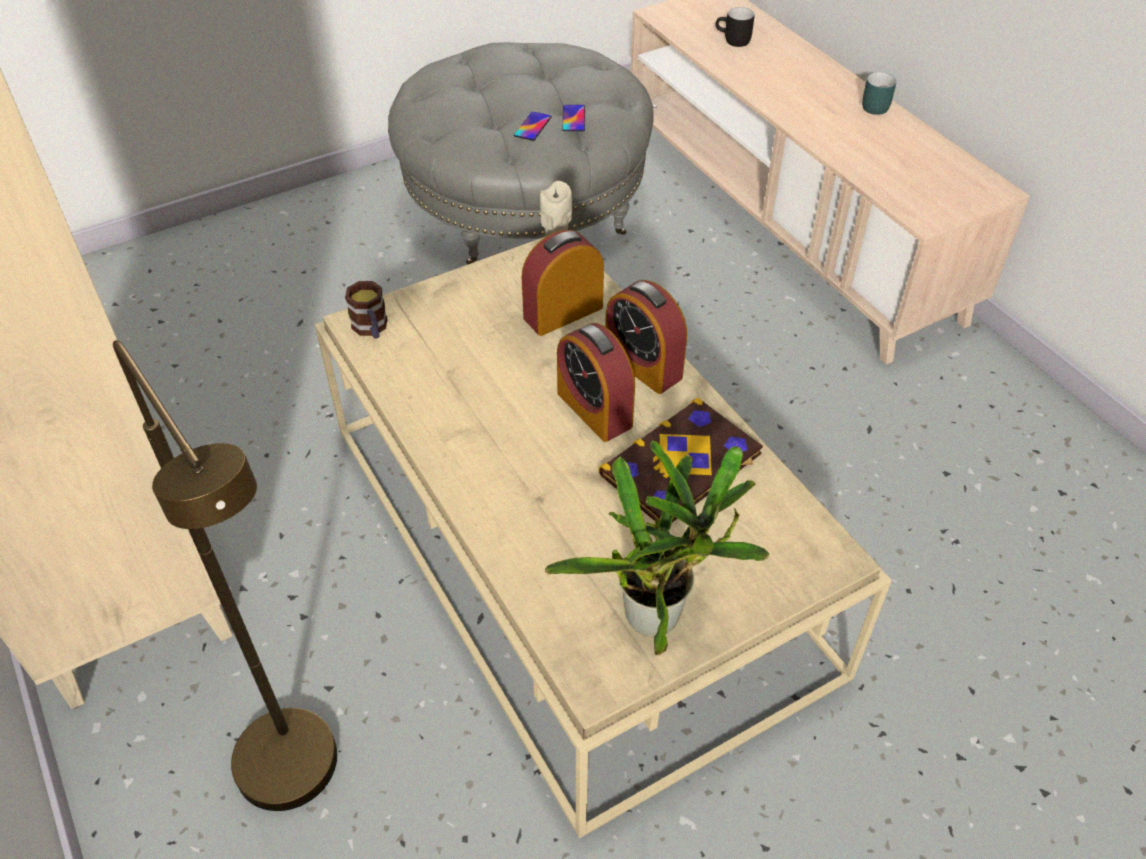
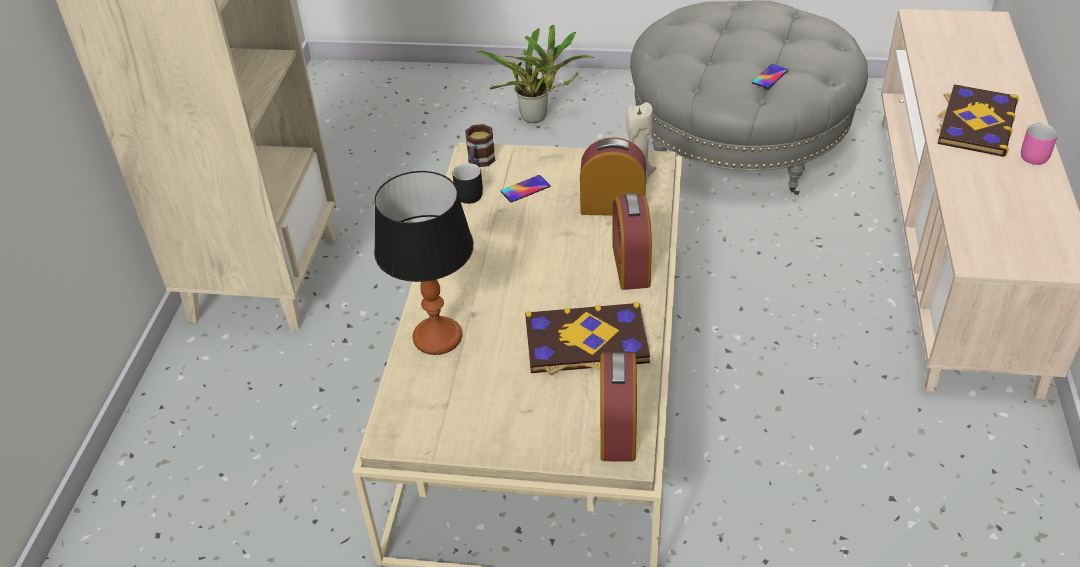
camera: 40 degrees right, 5 degrees down
(303, 782) = (261, 433): brown floor lamp -> none
(528, 546) = (437, 337): none -> table lamp
(532, 126) = (731, 71): phone -> phone (525, 189)
(594, 409) = (566, 277): alarm clock -> alarm clock (617, 429)
(660, 614) = (472, 421): potted plant -> potted plant (538, 117)
(732, 41) = (960, 60): black mug -> black mug (465, 194)
(801, 94) = (975, 123): none -> book
(871, 105) = (1033, 154): turquoise mug -> pink mug

